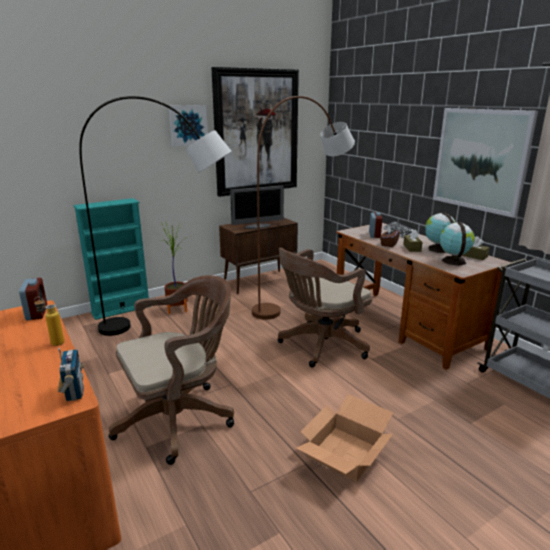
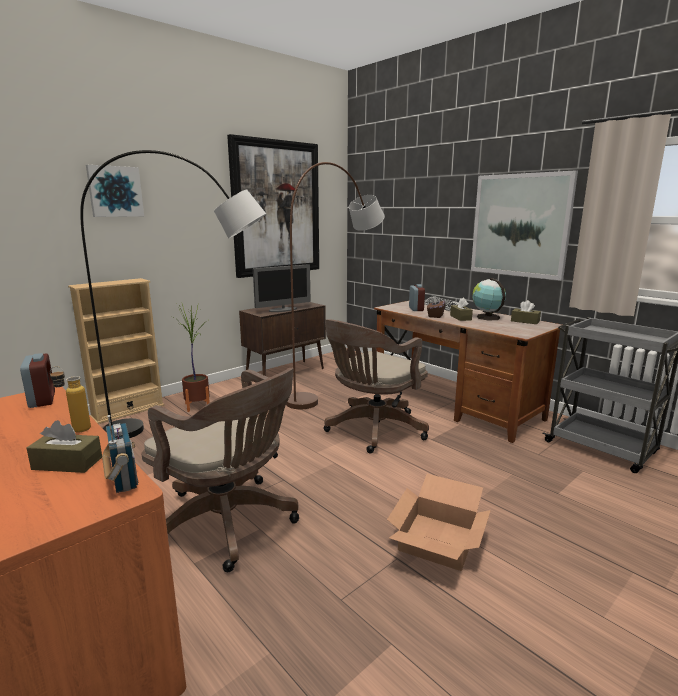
camera: 10 degrees left, 5 degrees down
(41, 372) = (67, 463): none -> brown tissue box
(121, 309) = (128, 411): turquoise bookcase -> beige bookcase
(180, 418) = (230, 524): brown office chair -> brown office chair turned 75 degrees clockwise
(188, 125) = (202, 197): picture -> picture (115, 191)
(453, 261) = (508, 326): globe -> none

